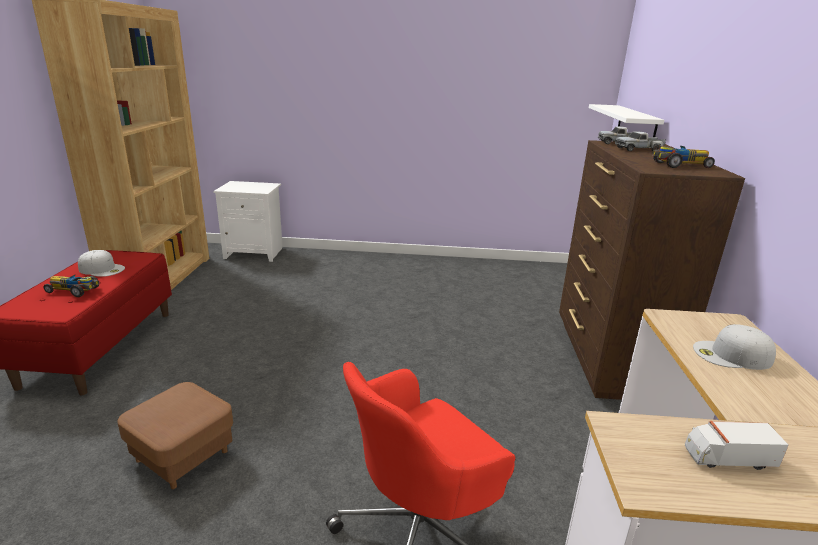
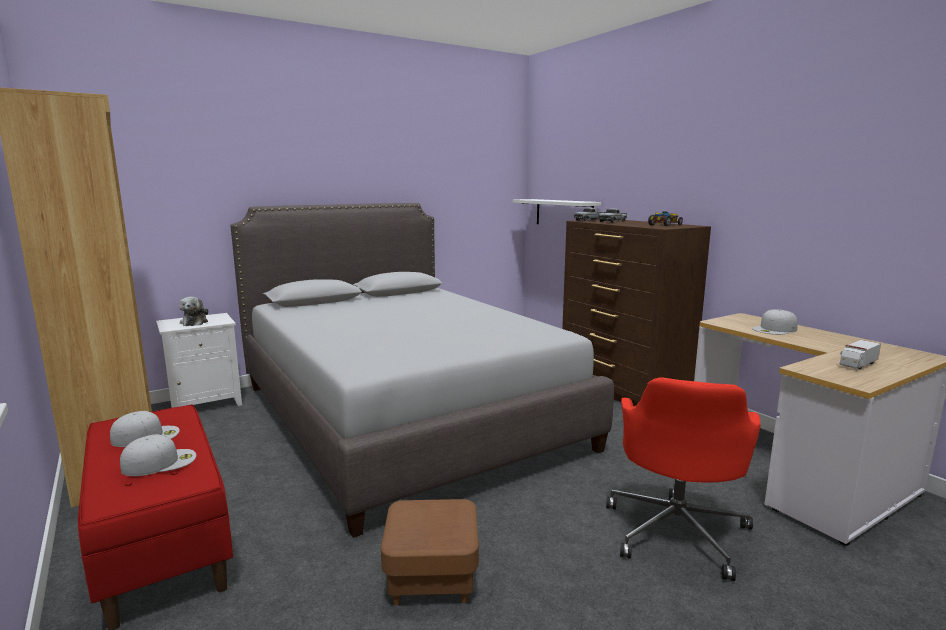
camera: 35 degrees left, 10 degrees down
(75, 291) = (160, 462): toy car -> white cap
(246, 187) = (195, 322): none -> plush toy
(362, 309) = (405, 415): none -> grey bed

